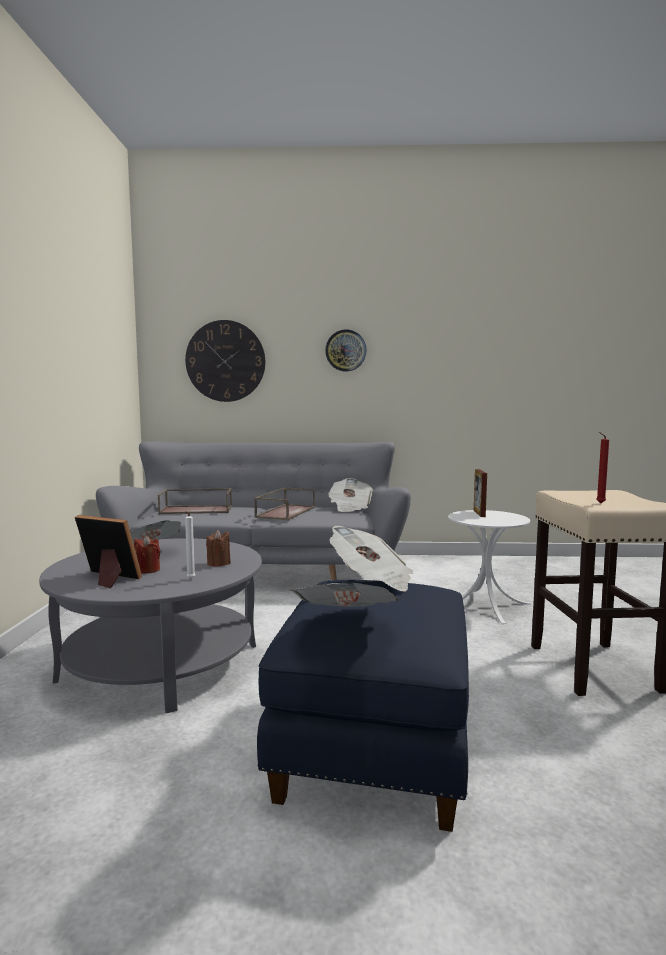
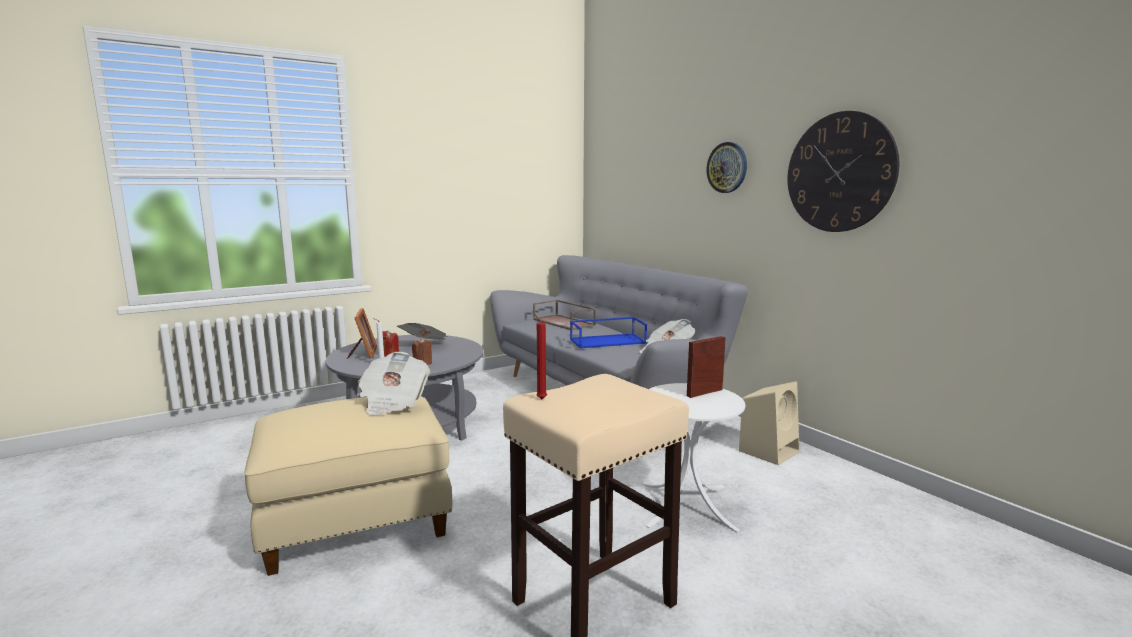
camera: 55 degrees right, 5 degrees up
(225, 361) = (633, 181): wall clock -> wall clock (840, 172)
(285, 512) = (608, 341): brown tray -> blue tray
(345, 625) = (288, 414): newspaper -> none
(372, 743) = (357, 520): blue ottoman -> beige ottoman
(434, 564) = (769, 450): none -> beige speaker

